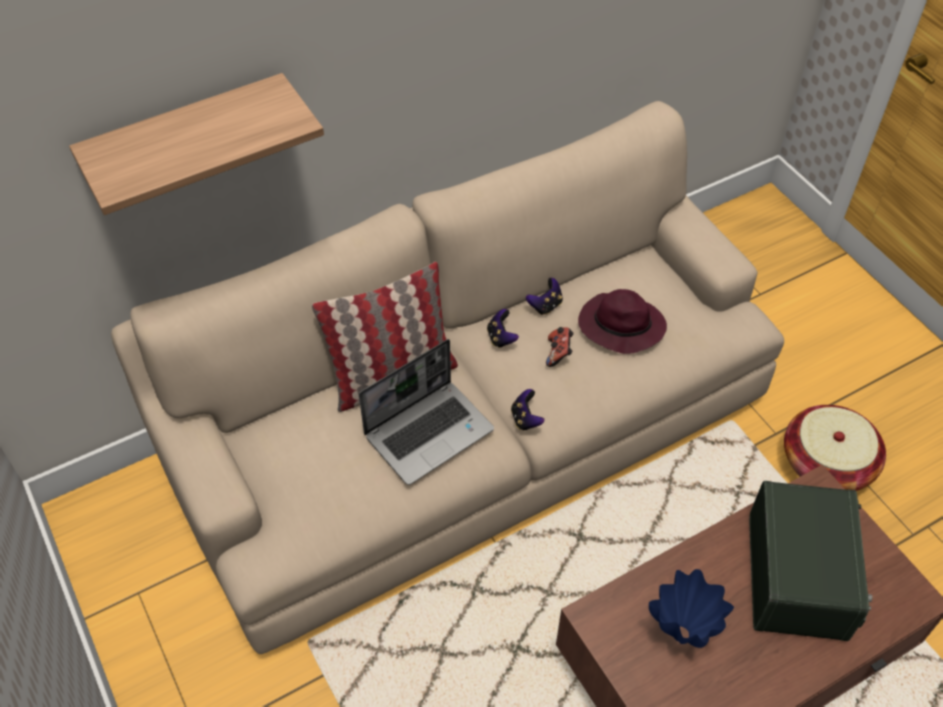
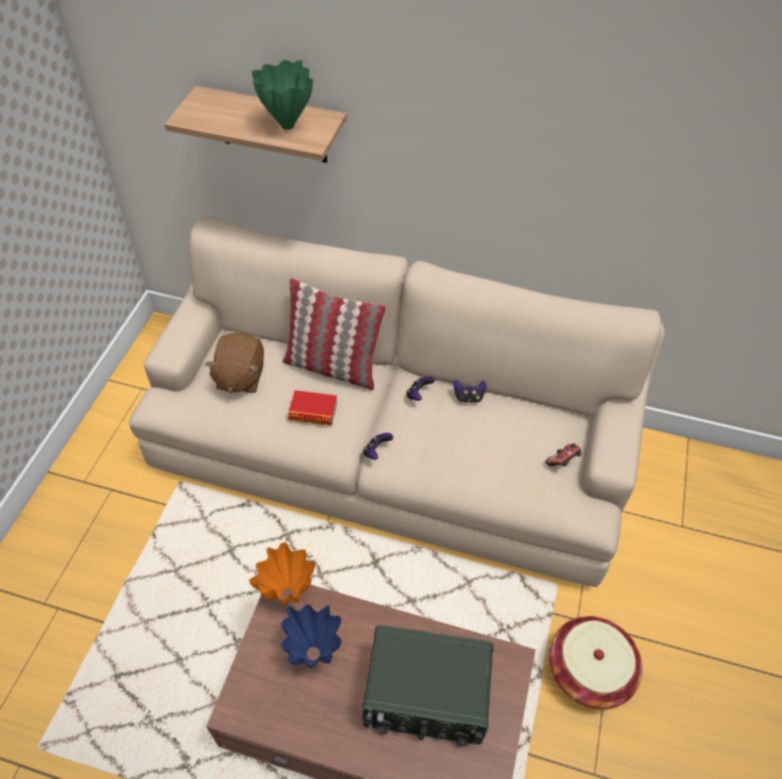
camera: 45 degrees right, 0 degrees up
(243, 123) = (286, 126): none -> green vase
(314, 461) = (239, 377): none -> brown plush toy
(429, 431) = (313, 411): laptop -> book
(559, 353) = (440, 430): game controller -> game controller (563, 461)
(600, 609) = (288, 594): none -> orange vase
(619, 326) = (498, 446): purple hat -> none
(799, 577) = (426, 697): radio -> radio turned 45 degrees clockwise

